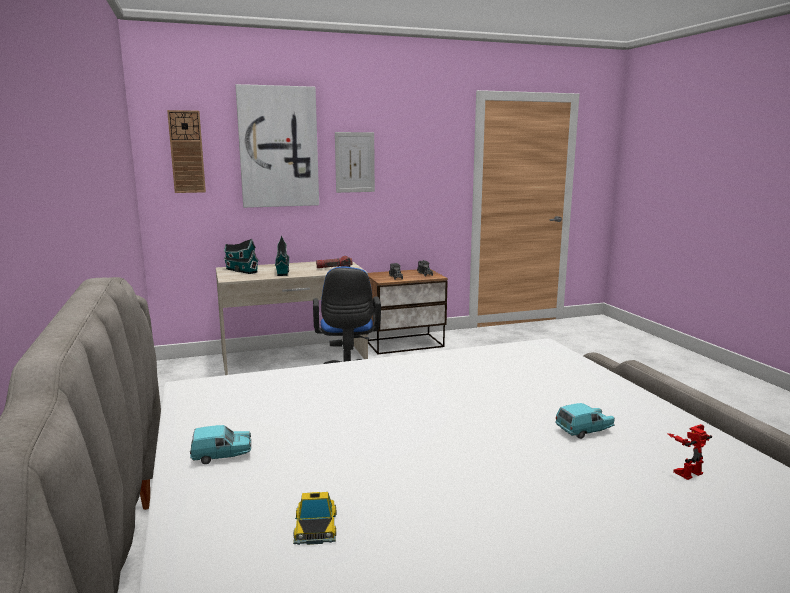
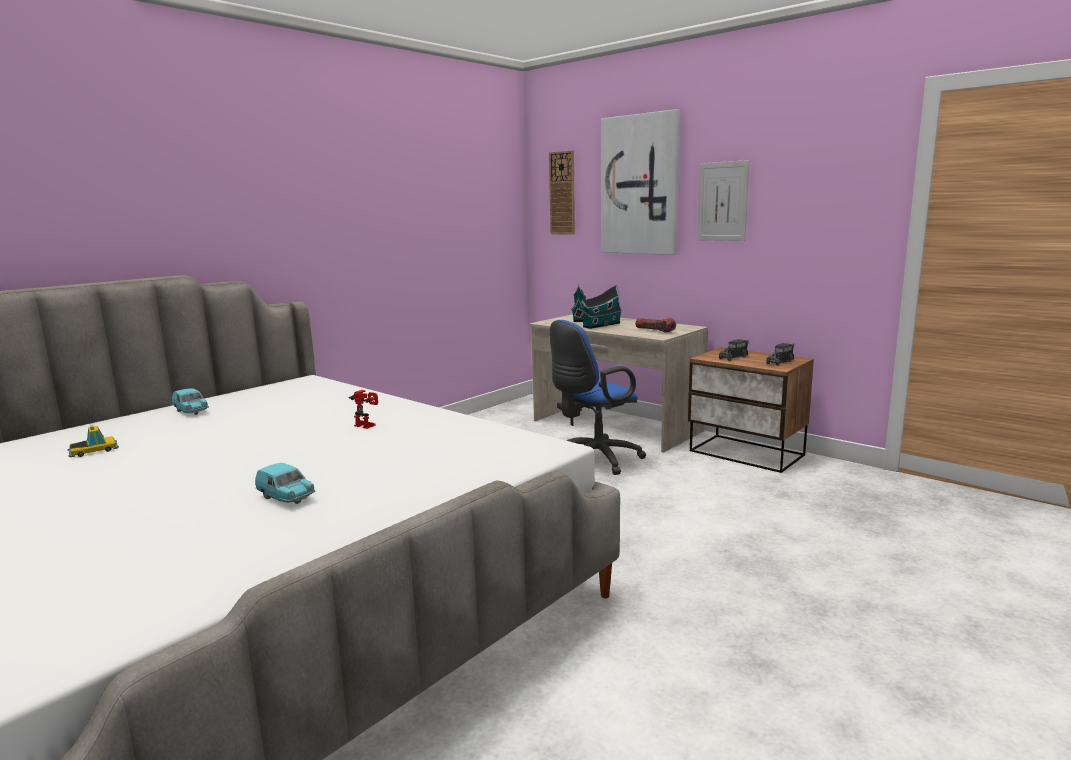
camera: 60 degrees right, 0 degrees up
(686, 470) = (201, 552): toy robot -> toy robot (367, 425)

